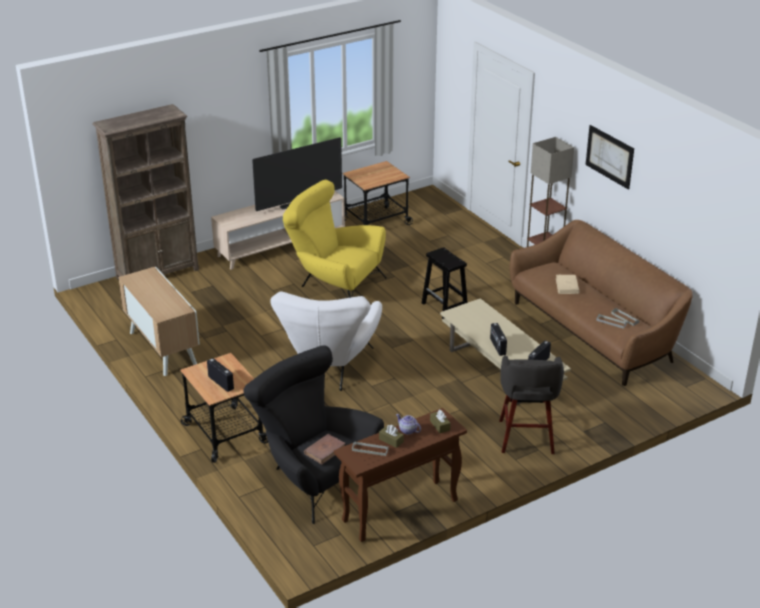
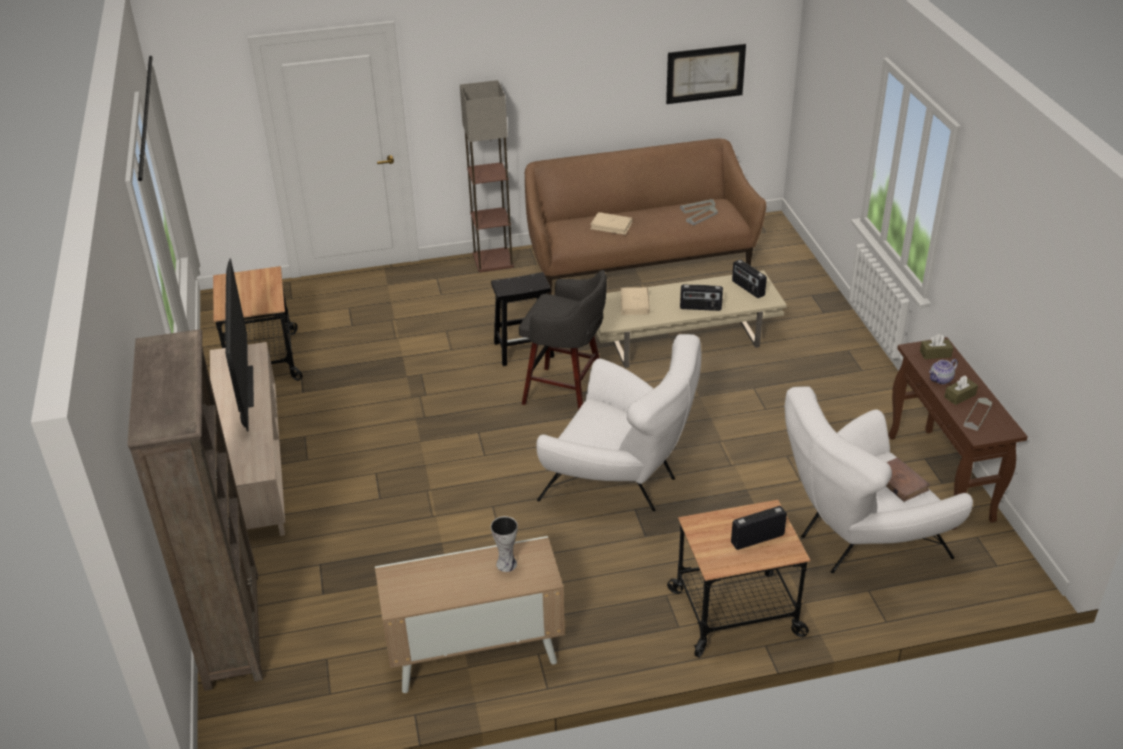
camera: 70 degrees left, 5 degrees up
(169, 302) = (507, 563): none -> vase
(314, 477) = (858, 539): black armchair -> white armchair
(334, 285) = (408, 434): yellow armchair -> none
(484, 319) = (634, 303): none -> beige book
(526, 438) = (825, 353): grey stool -> grey stool (566, 393)
(609, 156) = (562, 59): picture -> picture (705, 73)

